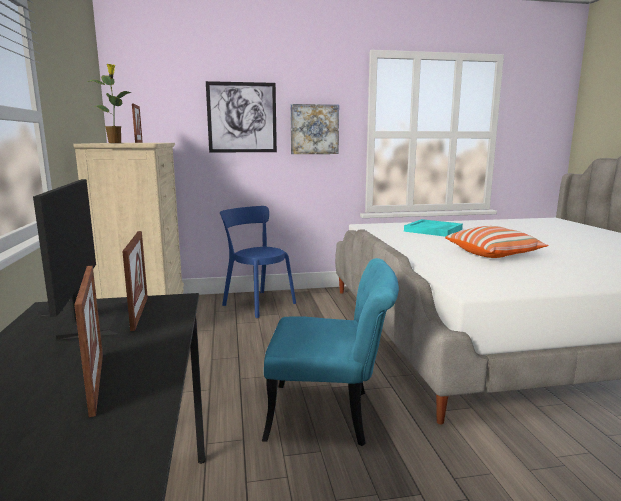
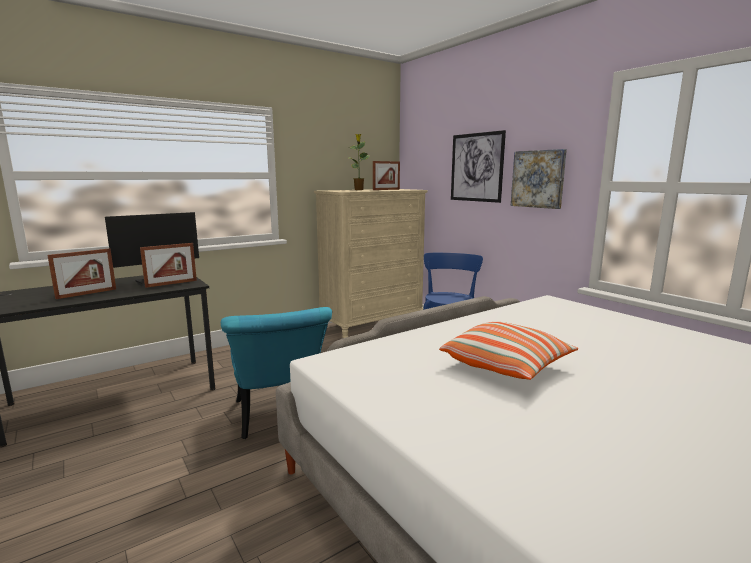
camera: 65 degrees right, 0 degrees up
(433, 230) = (596, 328): turquoise tray -> none

